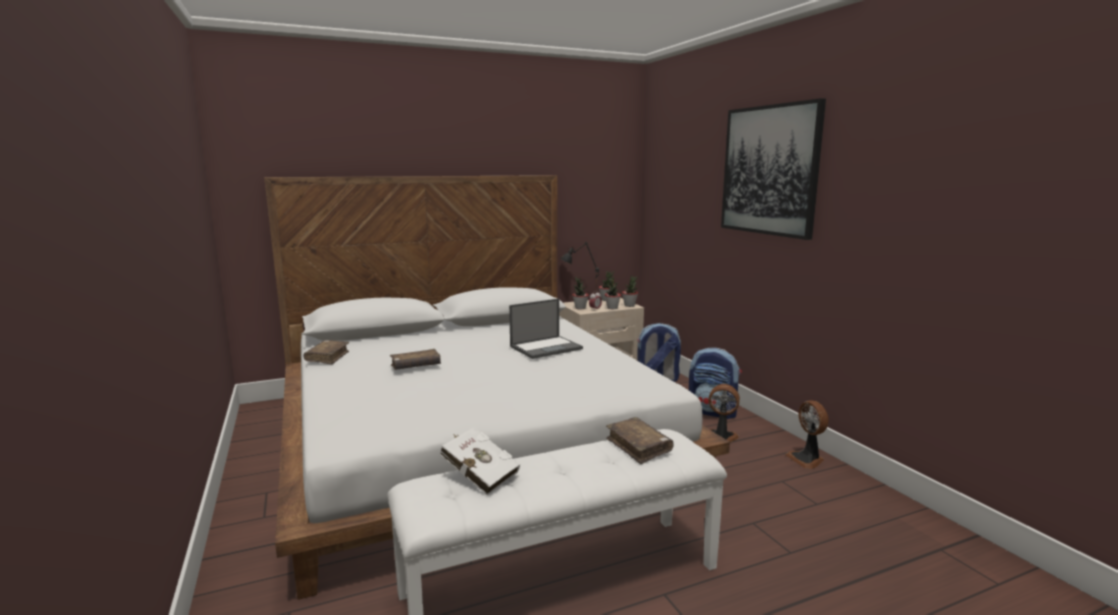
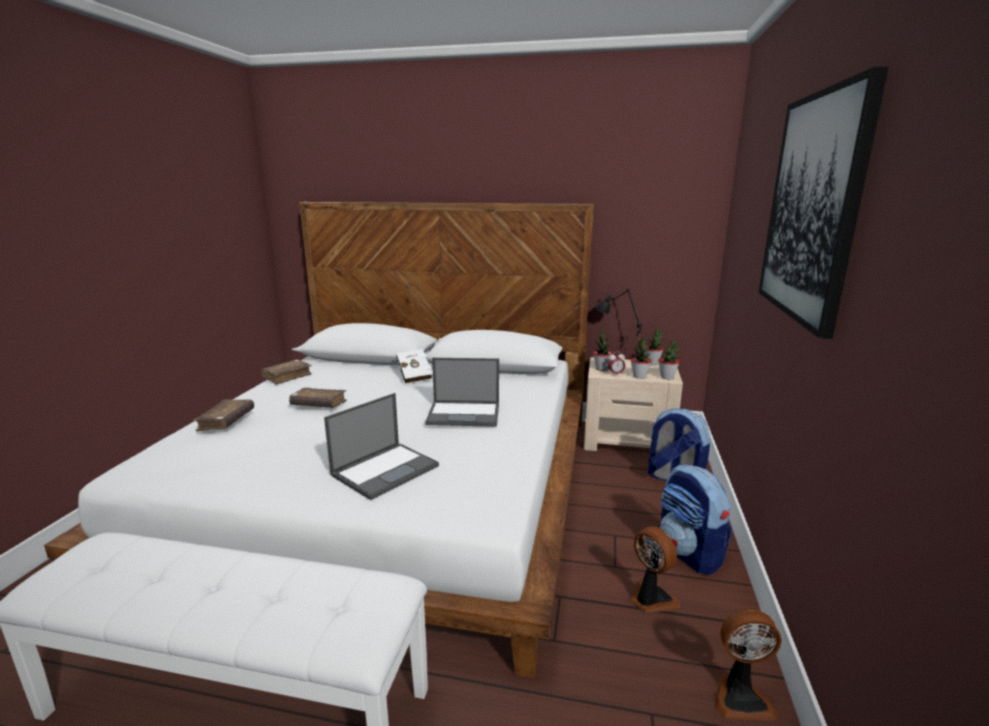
camera: 35 degrees right, 5 degrees up
(478, 475) = (147, 555): white book -> white book (415, 376)
(557, 386) = (386, 469): none -> laptop
(638, 447) = (325, 592): brown book -> brown book (226, 421)
(807, 459) = (740, 697): fan -> fan turned 105 degrees counterclockwise

